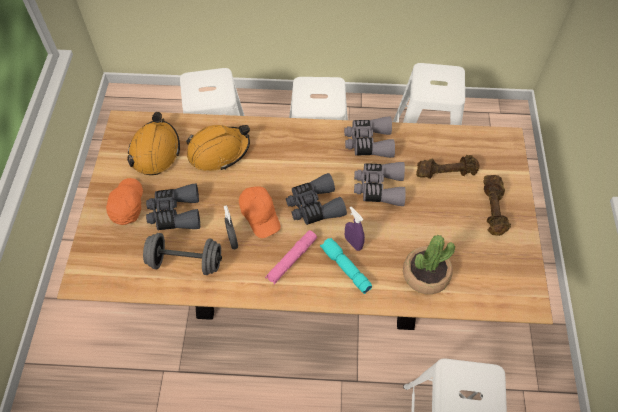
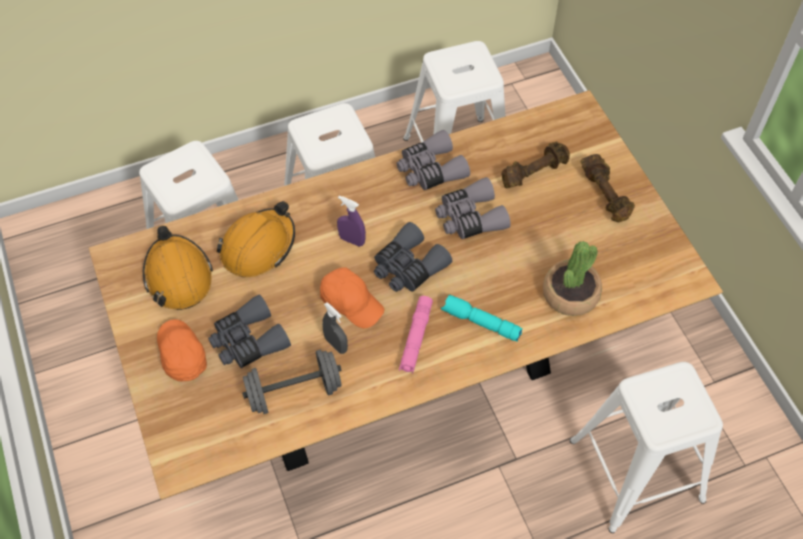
camera: 25 degrees left, 0 degrees up
(353, 243) = (474, 291): purple spray bottle -> purple spray bottle (352, 240)

